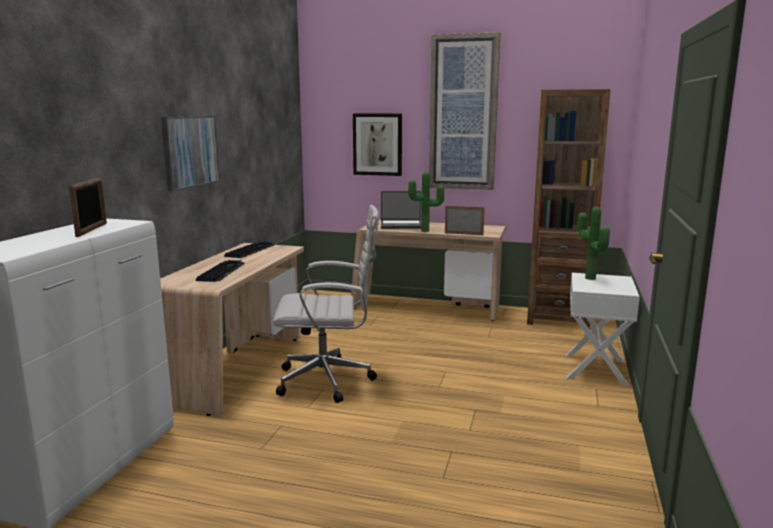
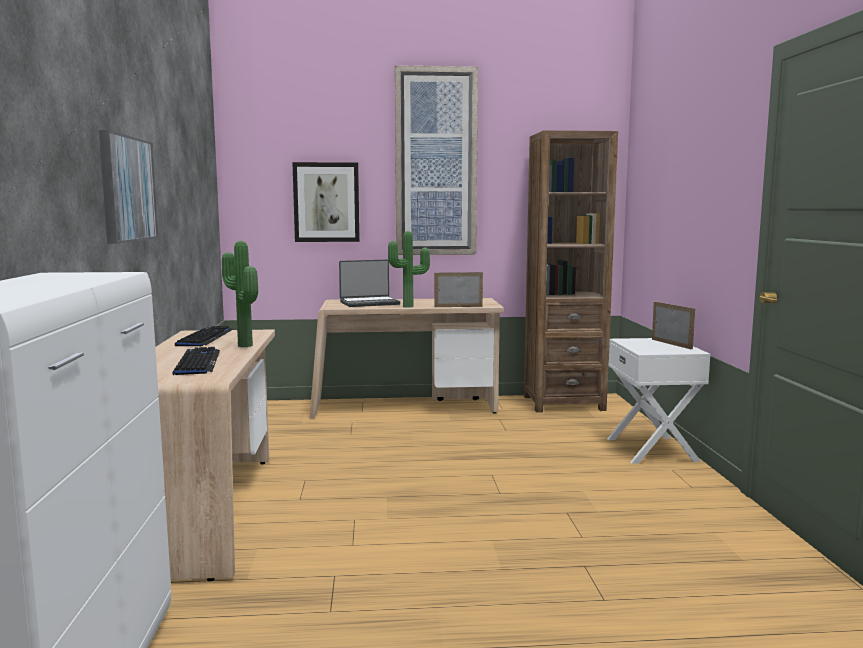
camera: 20 degrees left, 5 degrees down
(92, 230) = (69, 280): picture frame -> picture frame (671, 344)
(329, 380) = (354, 506): white office chair -> none
(588, 278) = (636, 342): potted plant -> potted plant (242, 346)

